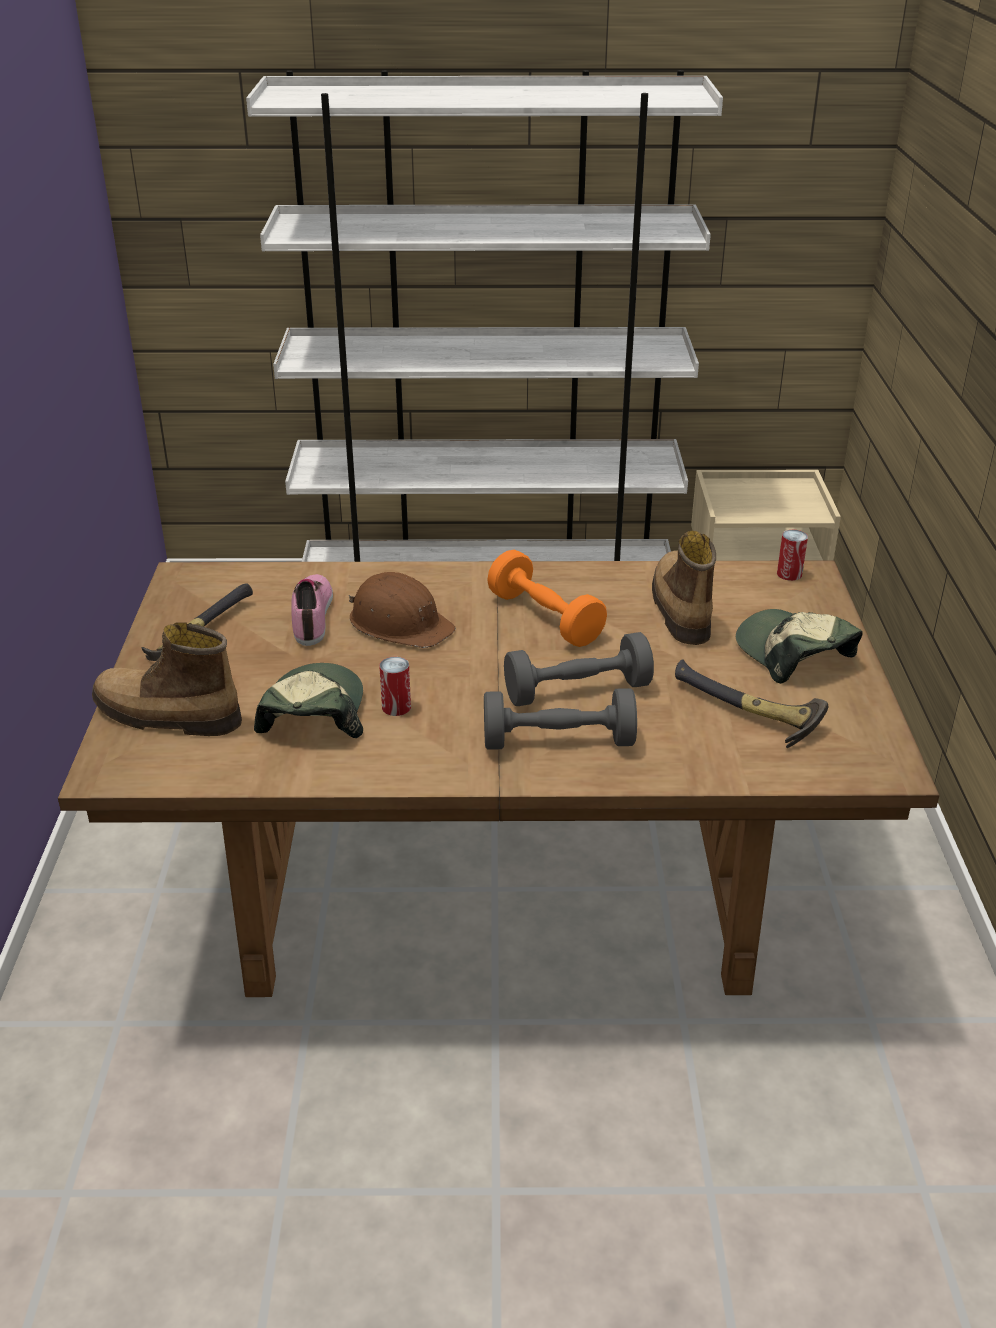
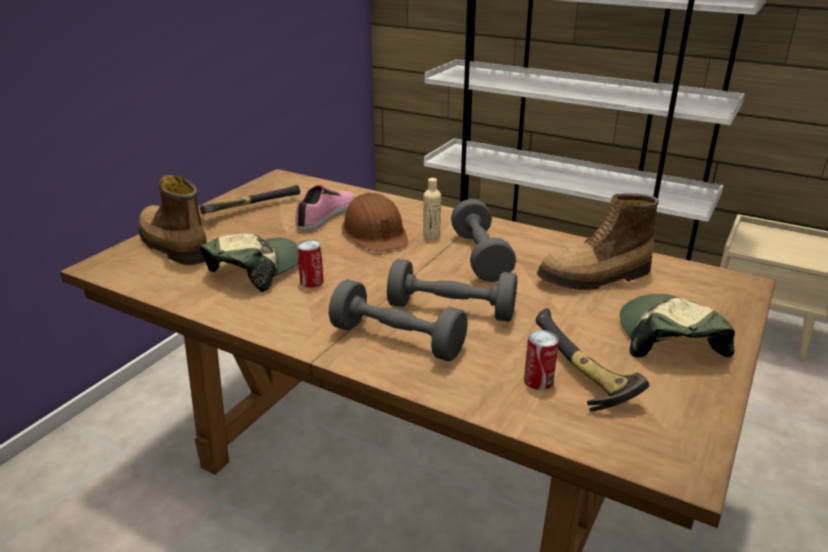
camera: 30 degrees right, 5 degrees down
(466, 607) = (431, 235): none -> beige bottle
(545, 618) = (480, 256): orange dumbbell -> grey dumbbell
(679, 609) = (595, 278): boot -> boot turned 135 degrees counterclockwise
(789, 574) = (720, 278): can -> can (538, 380)

